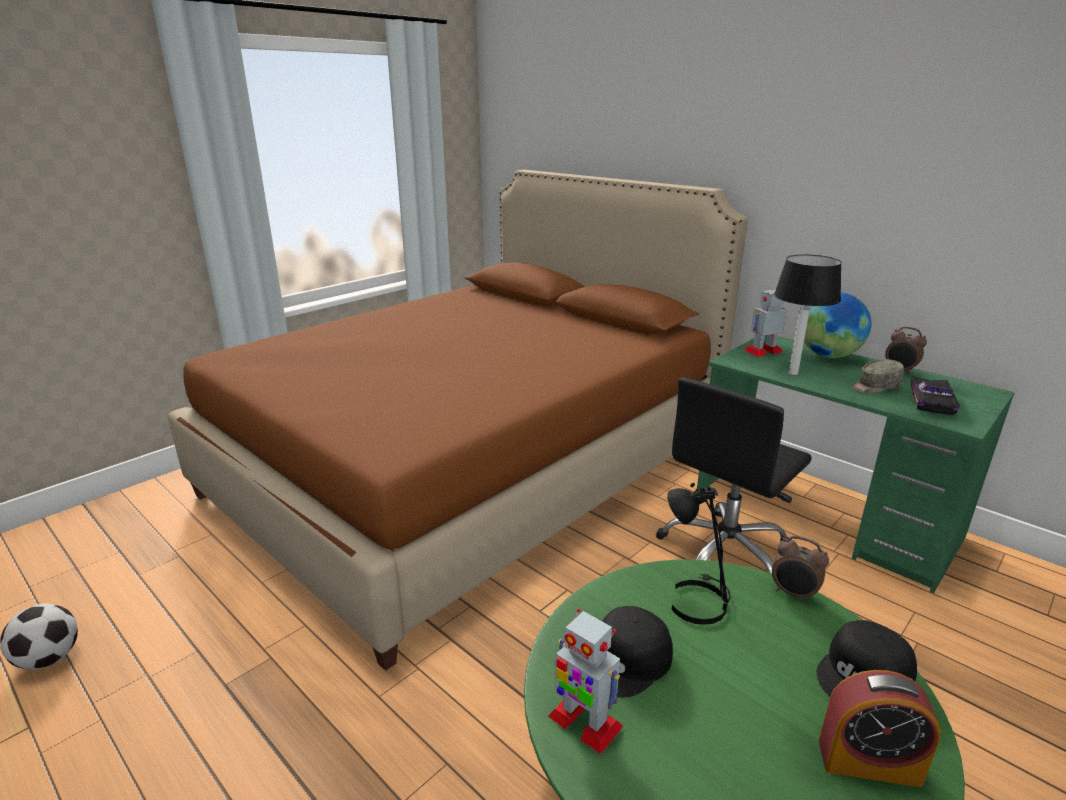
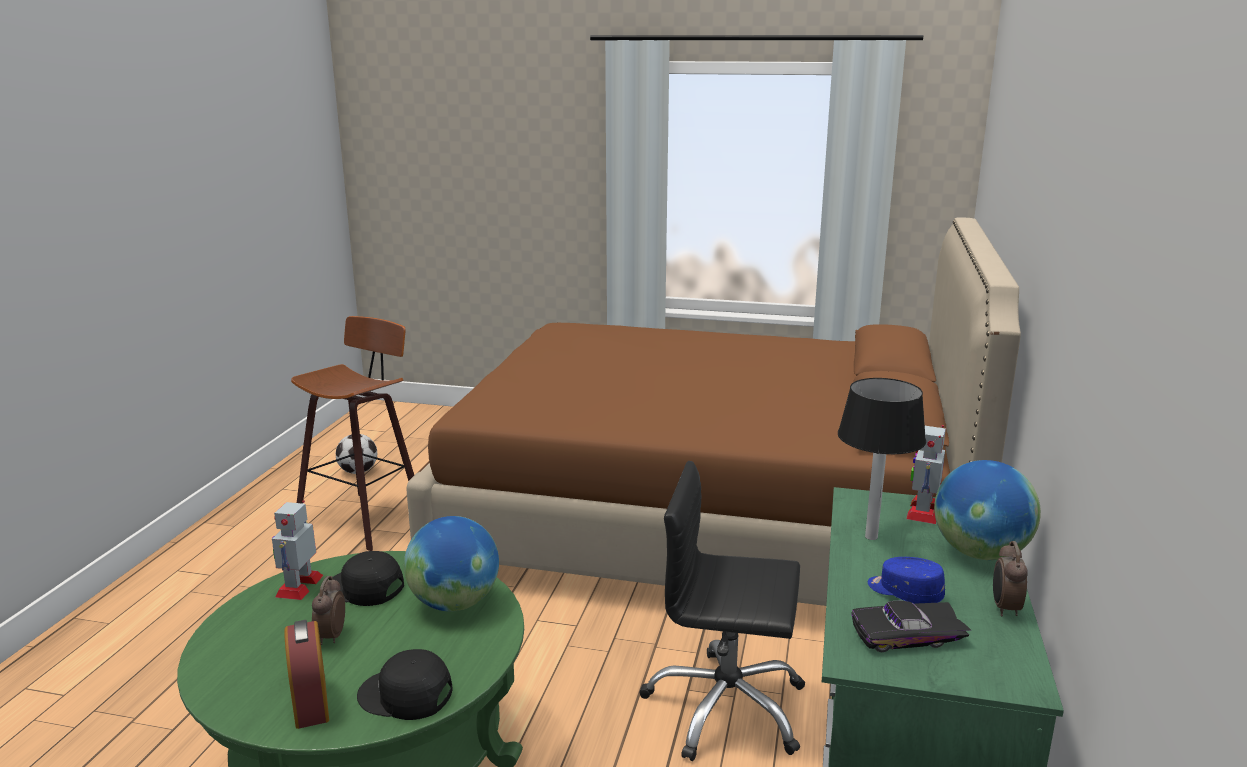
camera: 60 degrees right, 5 degrees down
(186, 685) = (365, 518): none -> stool
(697, 600) = (454, 603): black table lamp -> globe
(763, 351) = (923, 511): toy robot -> toy robot turned 105 degrees counterclockwise
(793, 594) = (498, 648): alarm clock -> alarm clock (330, 636)
(875, 387) = (904, 593): grey cap -> blue cap

